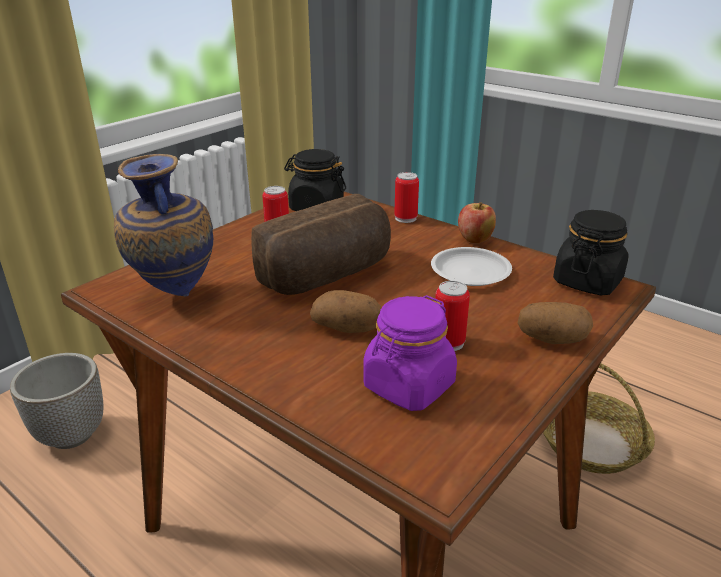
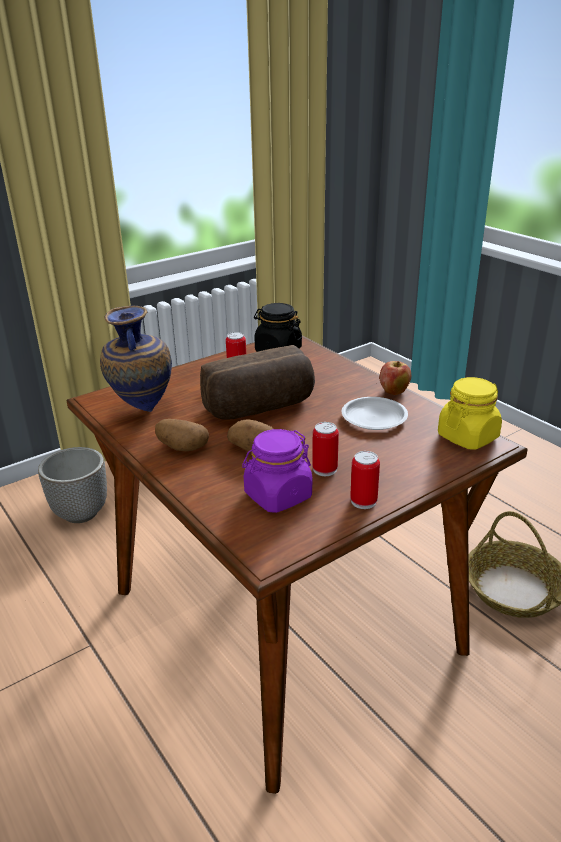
camera: 15 degrees right, 0 degrees up
(405, 218) = (346, 367): can -> can (363, 501)
(552, 339) = (407, 478): potato -> potato (182, 447)
(587, 281) = (468, 437): black jar -> yellow jar

